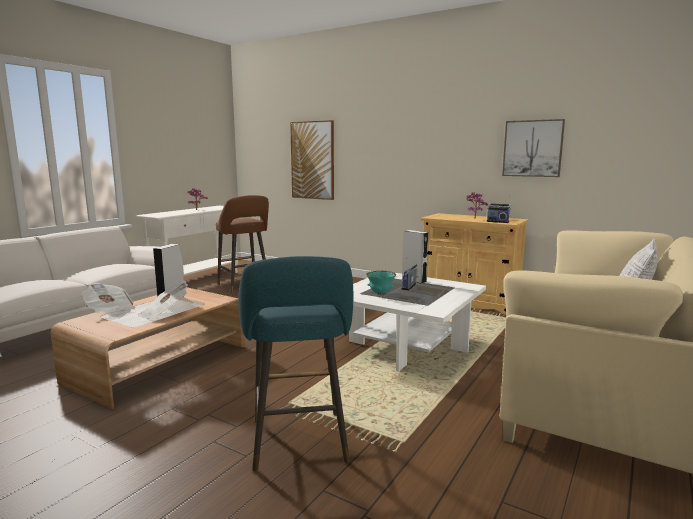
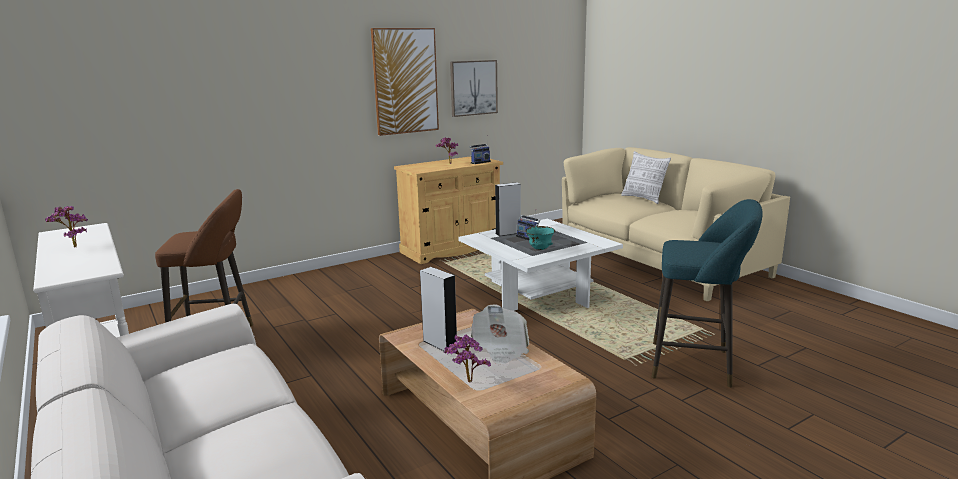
camera: 65 degrees left, 5 degrees up
(110, 312) = (467, 383): newspaper -> potted plant
(312, 160) = (195, 122): picture -> picture (405, 81)

